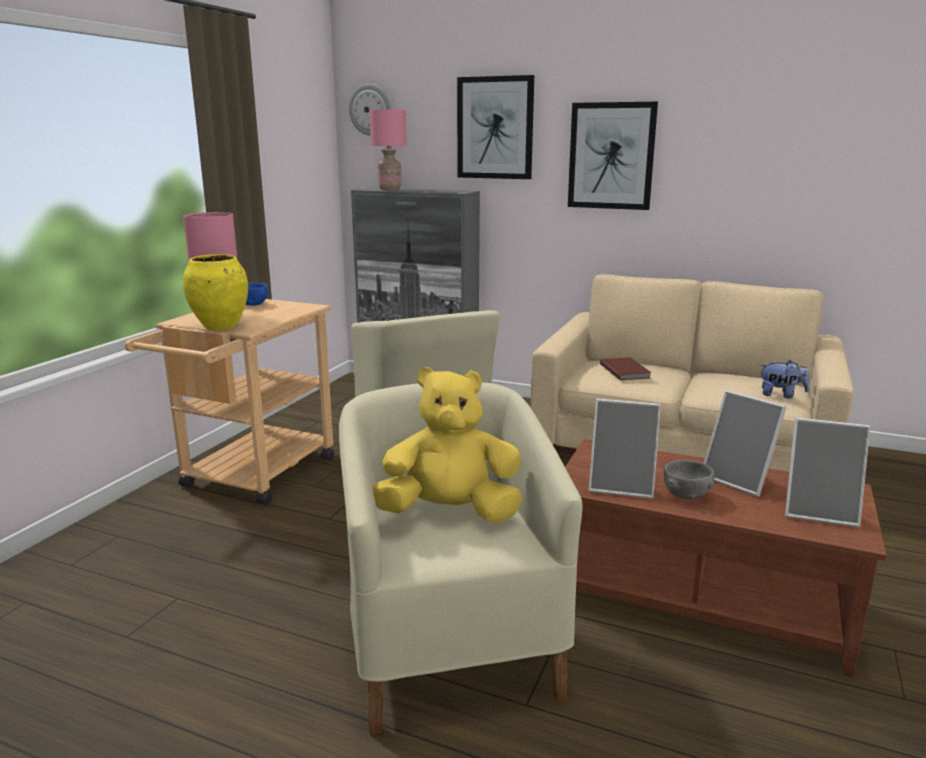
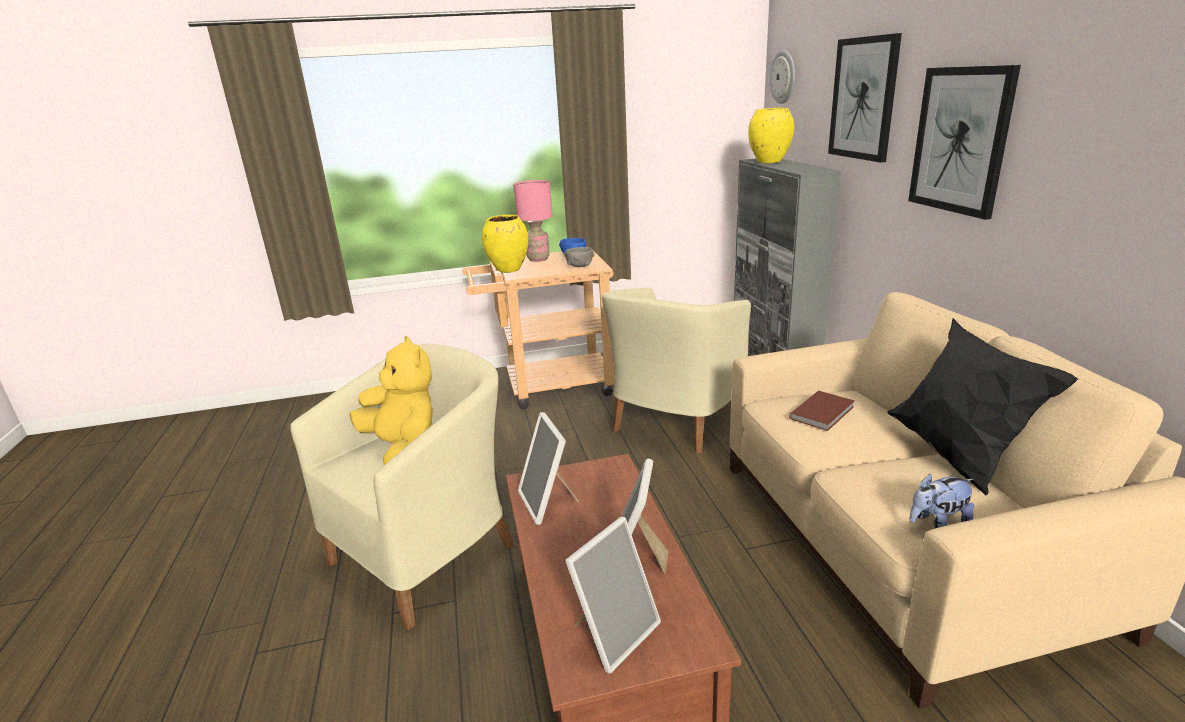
camera: 55 degrees right, 5 degrees up
(390, 189) = (768, 162): pink table lamp -> yellow vase
(686, 495) = (565, 540): grey bowl -> grey bowl (579, 266)
(713, 370) = (954, 457): none -> black pillow
(781, 395) = (937, 522): plush toy -> plush toy turned 90 degrees clockwise
(819, 511) = (613, 632): picture frame -> picture frame turned 120 degrees counterclockwise

